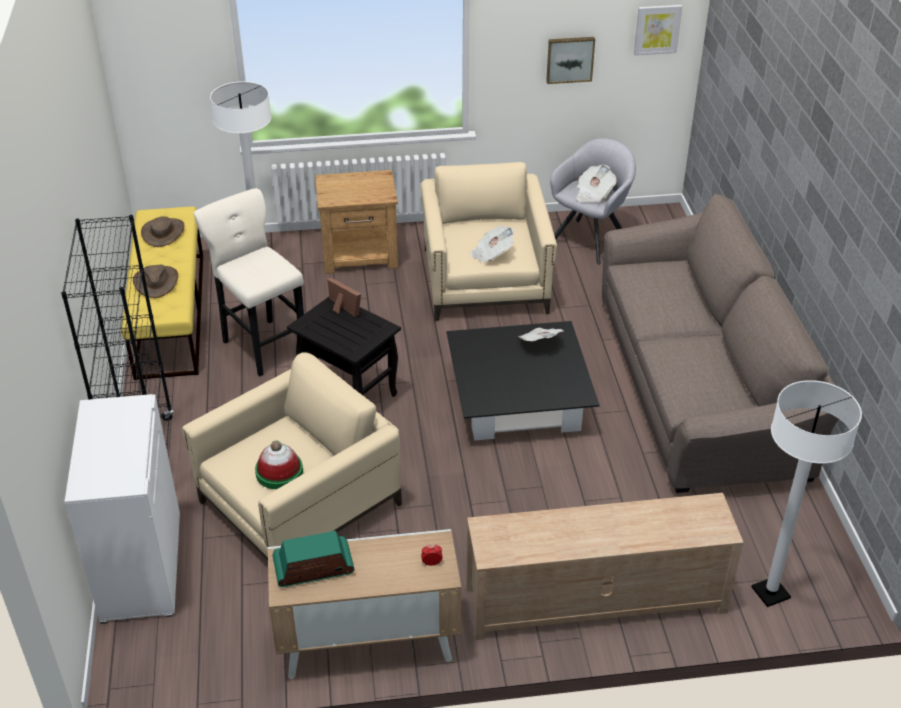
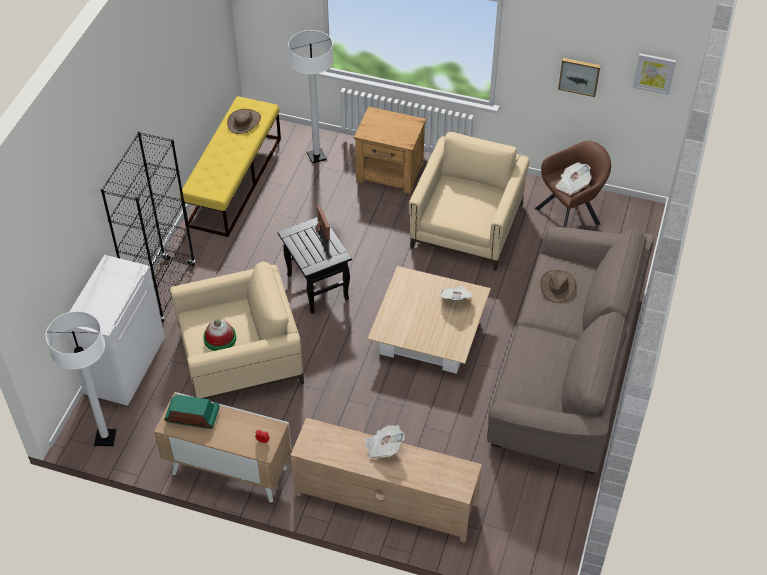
camera: 25 degrees right, 10 degrees up
(156, 282) = (218, 163): brown hat -> brown hat (557, 286)
(262, 345) = (282, 228): beige stool -> none
(491, 254) = (462, 214): newspaper -> newspaper (383, 447)
(519, 400) = (429, 334): black coffee table -> beige coffee table
(590, 239) = (570, 215): grey armchair -> brown armchair
(770, 593) = (504, 541): white floor lamp -> white floor lamp (105, 438)

